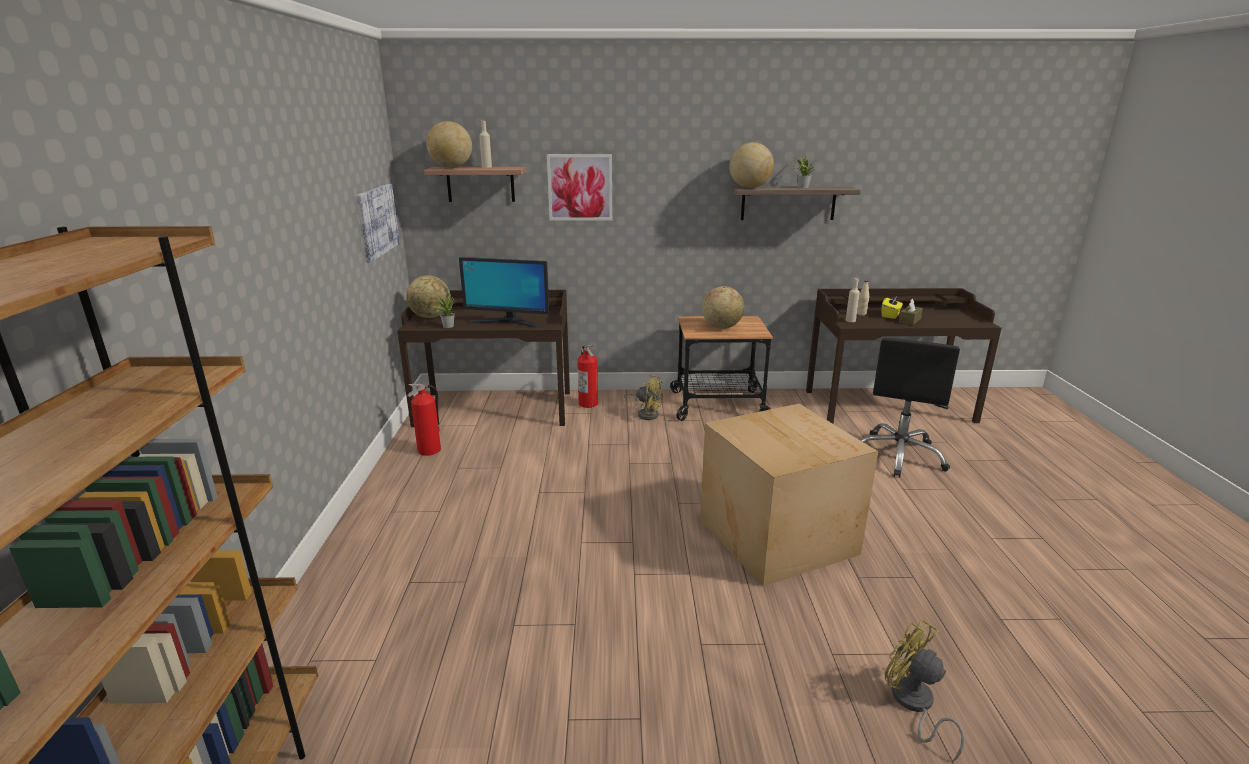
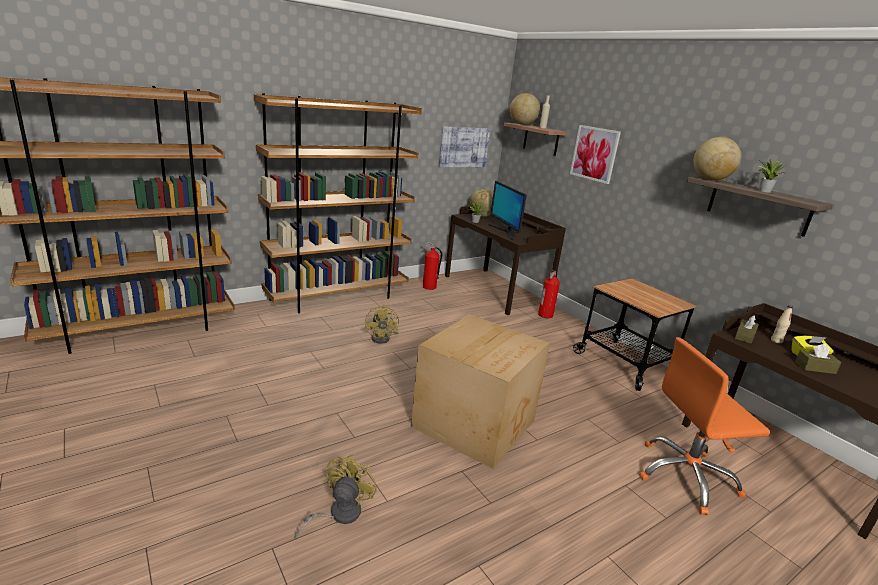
camera: 55 degrees right, 0 degrees up
(363, 542) = (338, 297): none -> brown bookcase
(646, 414) = (564, 338): yellow fan -> yellow fan (383, 338)
(721, 327) = (640, 295): globe -> none
(850, 320) = (744, 336): beige bottle -> brown tissue box
(898, 455) = (686, 476): black office chair -> orange office chair

